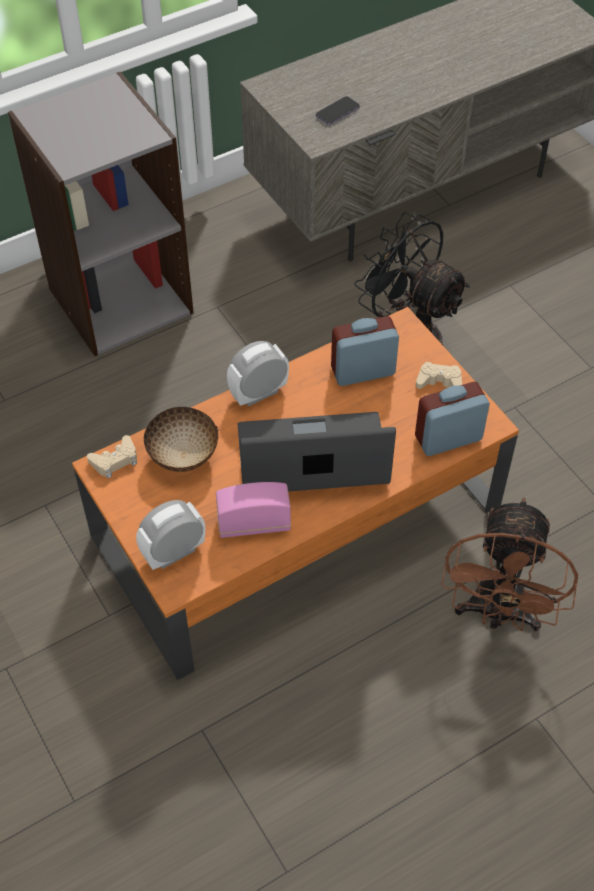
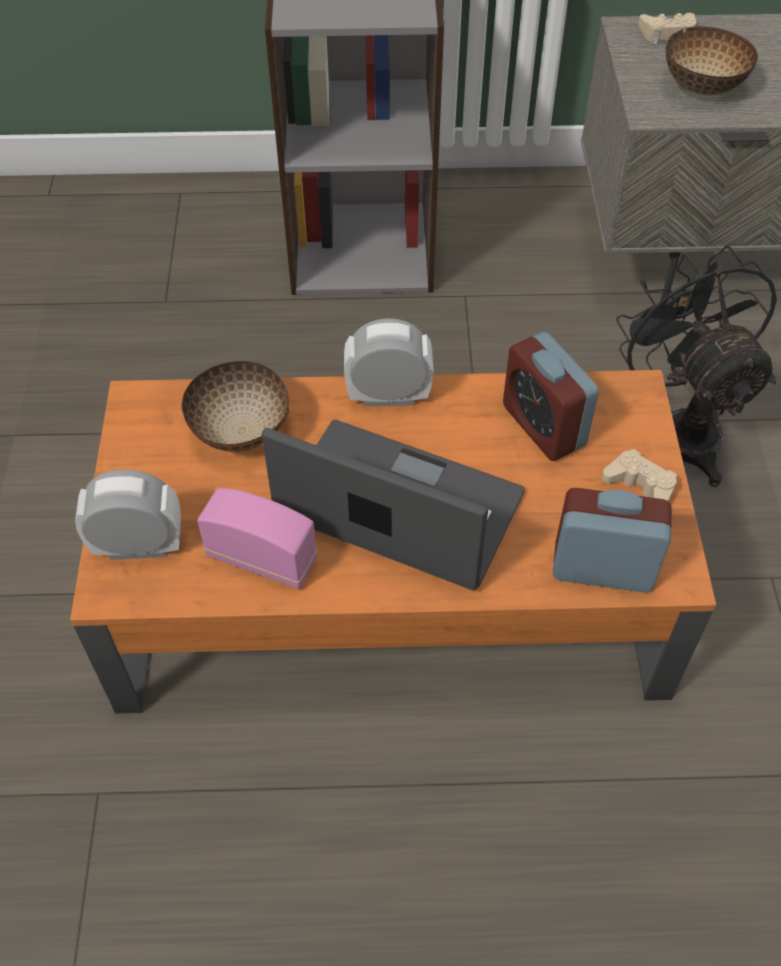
camera: 30 degrees right, 0 degrees up
(115, 460) = (159, 400): beige game controller -> beige game controller (667, 34)
(337, 112) = (703, 87): phone -> bowl
(363, 371) = (543, 426): alarm clock -> alarm clock turned 135 degrees counterclockwise
(497, 614) = (573, 850): brown fan -> none

